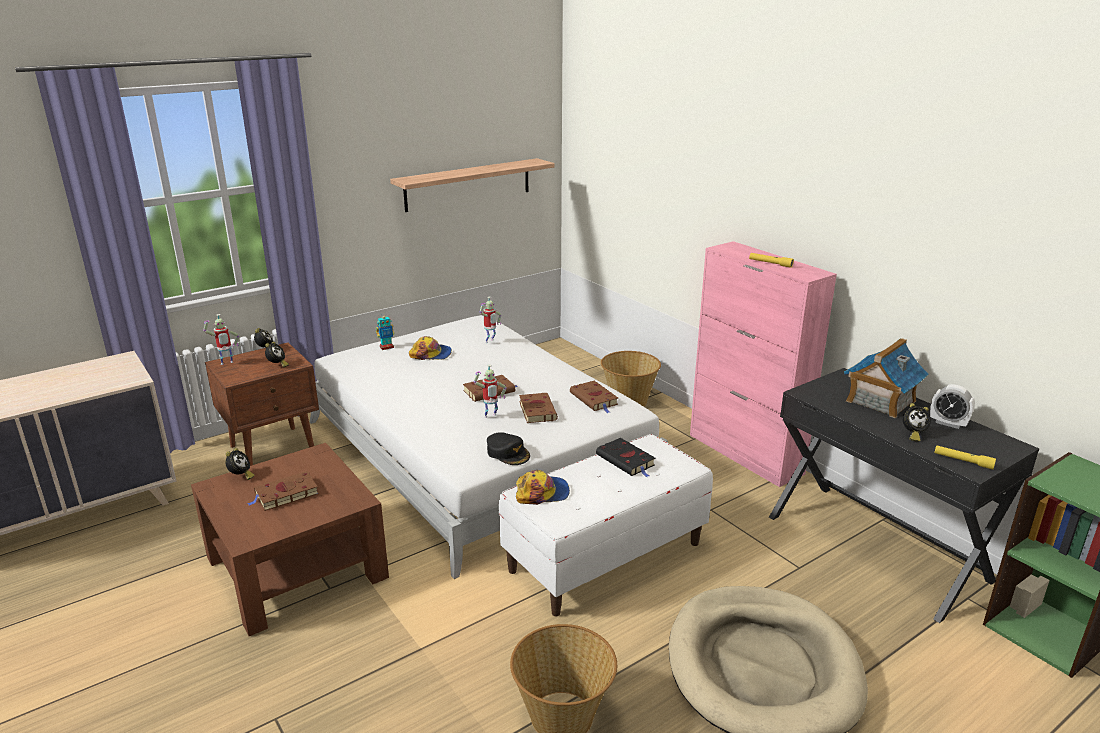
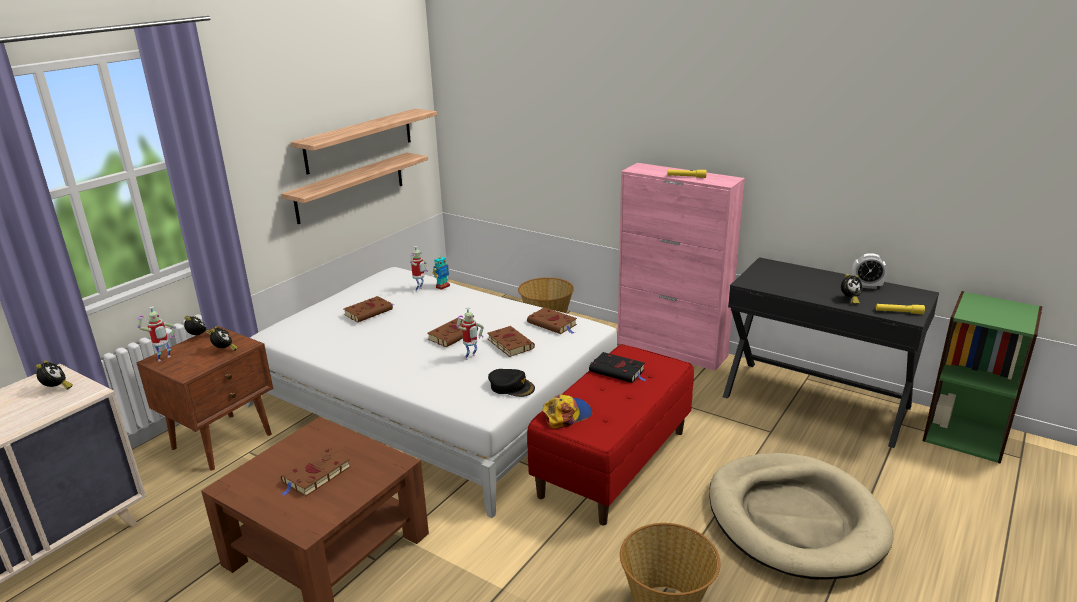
camera: 20 degrees left, 0 degrees up
(241, 476) = (253, 469): alarm clock -> alarm clock (56, 389)
(386, 347) = (317, 313): toy robot -> toy robot (442, 286)
(431, 354) = (369, 311): cap -> brown book
(453, 230) = (350, 187): none -> shelf
(605, 556) = (613, 462): white bench -> red bench
(880, 401) = (806, 278): toy house -> none

